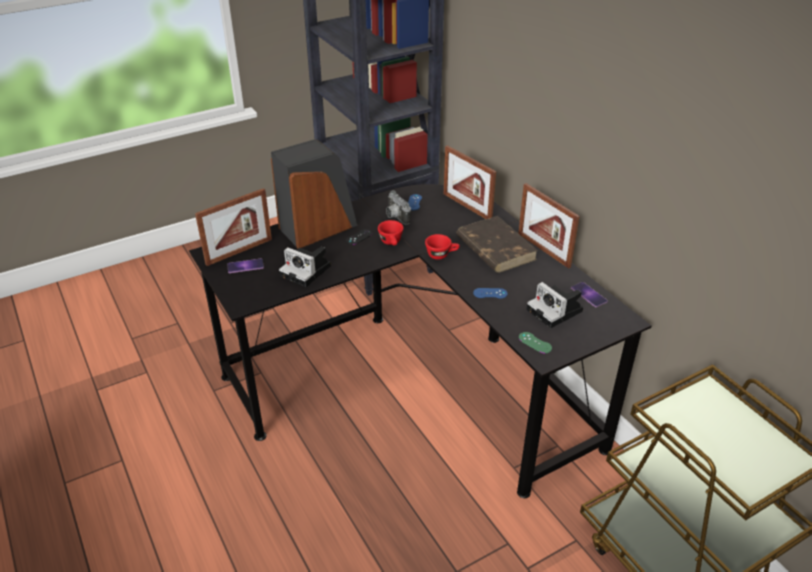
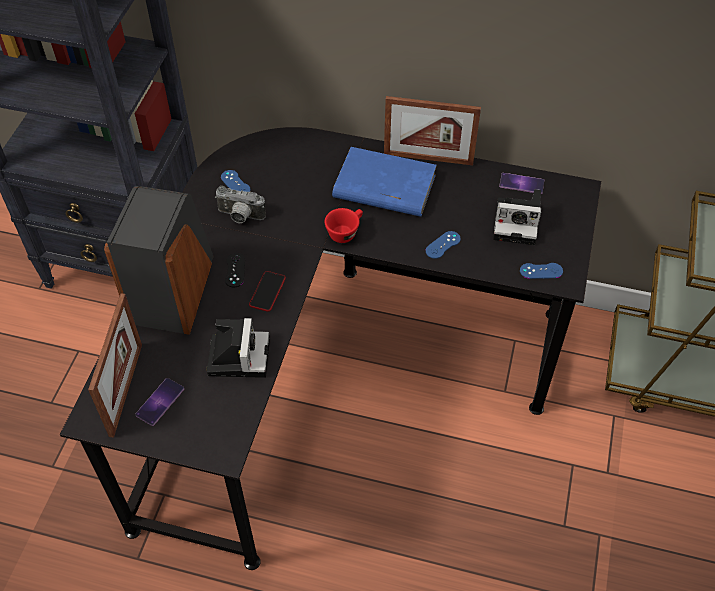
camera: 45 degrees left, 15 degrees up
(307, 271) = (238, 355): camera -> camera turned 75 degrees counterclockwise
(361, 255) = (267, 292): none -> phone
(392, 242) = (278, 252): red cup -> none
(467, 207) = (296, 153): picture frame -> none
(495, 247) = (383, 187): brown book -> blue book
(535, 343) = (541, 271): green game controller -> blue game controller

